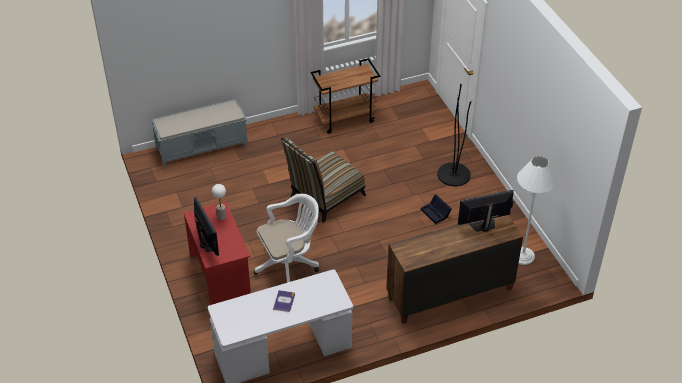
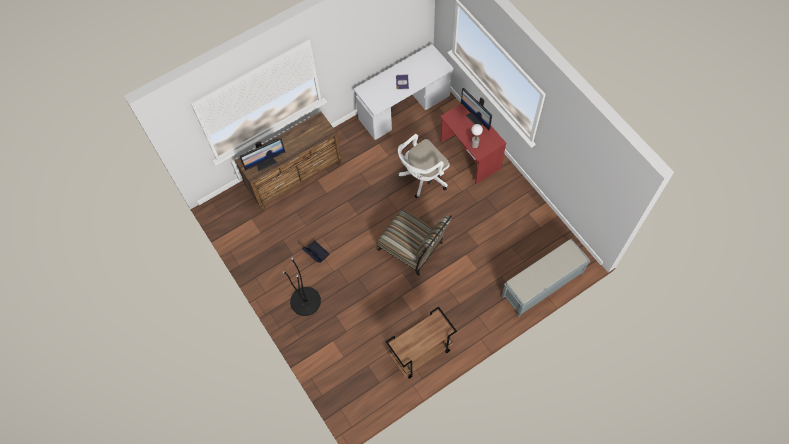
camera: 170 degrees right, 20 degrees up
(324, 198) = (413, 248): chair -> chair turned 90 degrees clockwise
(523, 256) = (240, 224): white floor lamp -> none

